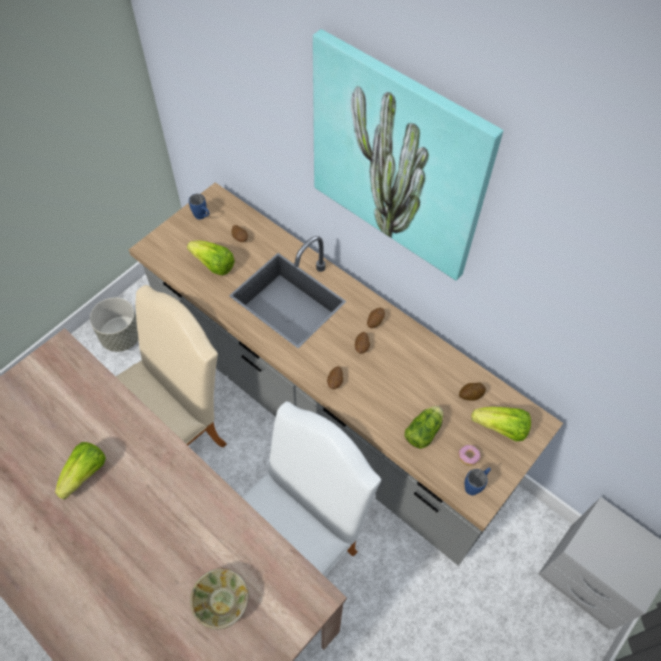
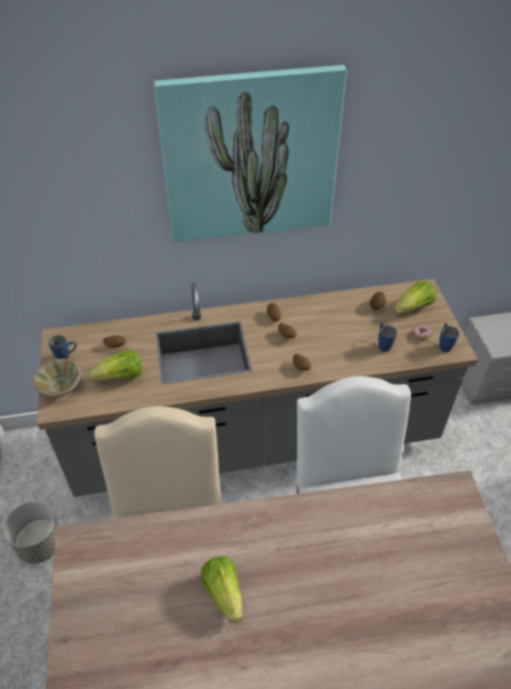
camera: 50 degrees left, 10 degrees down
(221, 602) = (420, 554): beige bowl -> beige bowl (60, 386)
(424, 430) = (383, 344): lettuce -> blue mug

